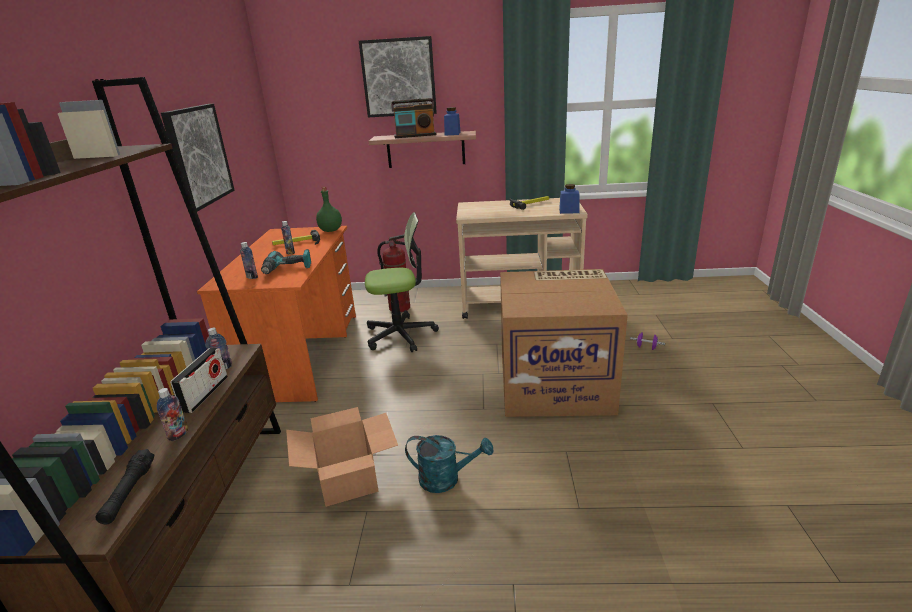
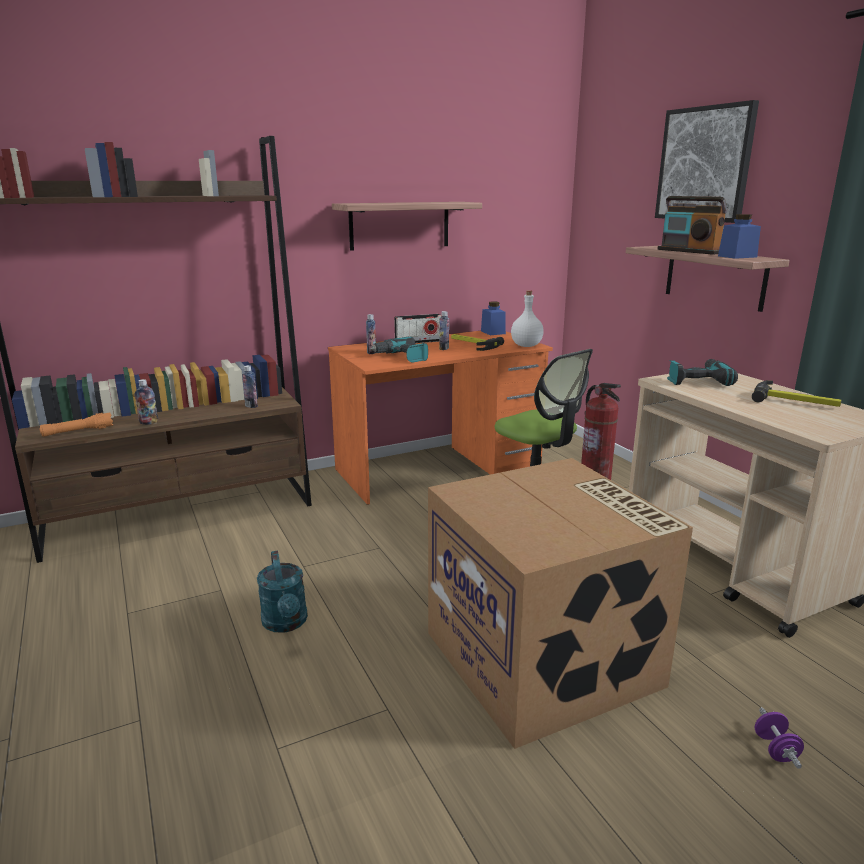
camera: 60 degrees right, 5 degrees down
(129, 492) = (78, 431): black flashlight -> orange flashlight
(198, 156) = (399, 225): picture -> shelf
(205, 394) = (208, 413): radio -> radio (418, 342)
(330, 230) = (525, 346): green bottle -> white bottle
(347, 479) = (260, 563): cardboard box -> none
(477, 210) = (697, 380): none -> power drill
(569, 211) = (813, 430): blue jar -> blue jar (493, 332)

